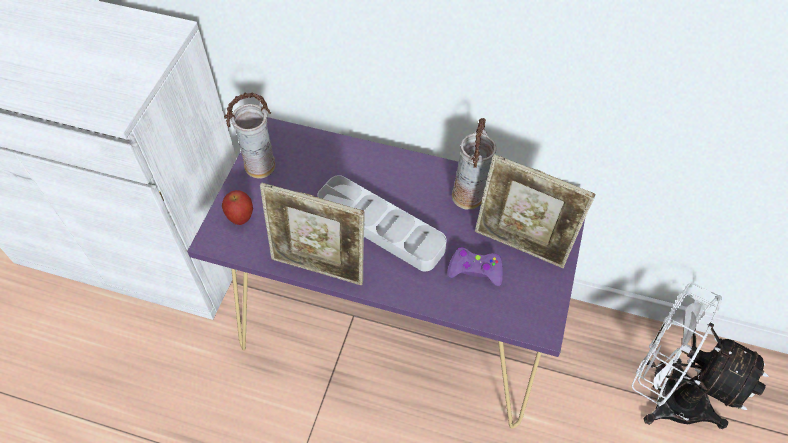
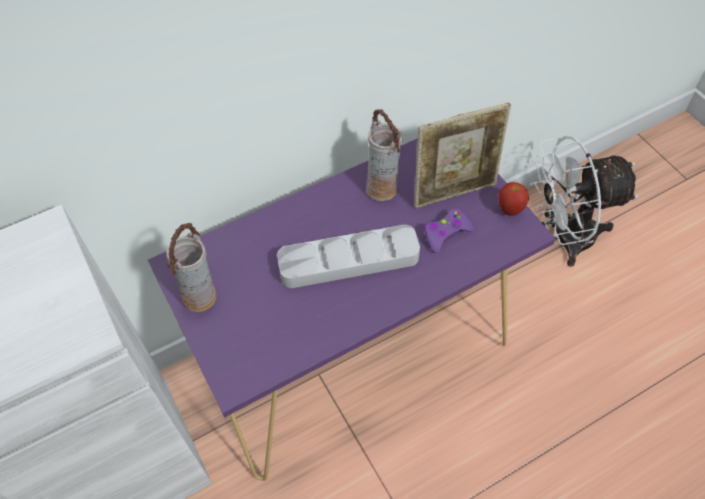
camera: 45 degrees left, 0 degrees up
(241, 218) = (235, 348): apple -> apple (509, 210)
(319, 267) = (341, 328): picture frame -> none

